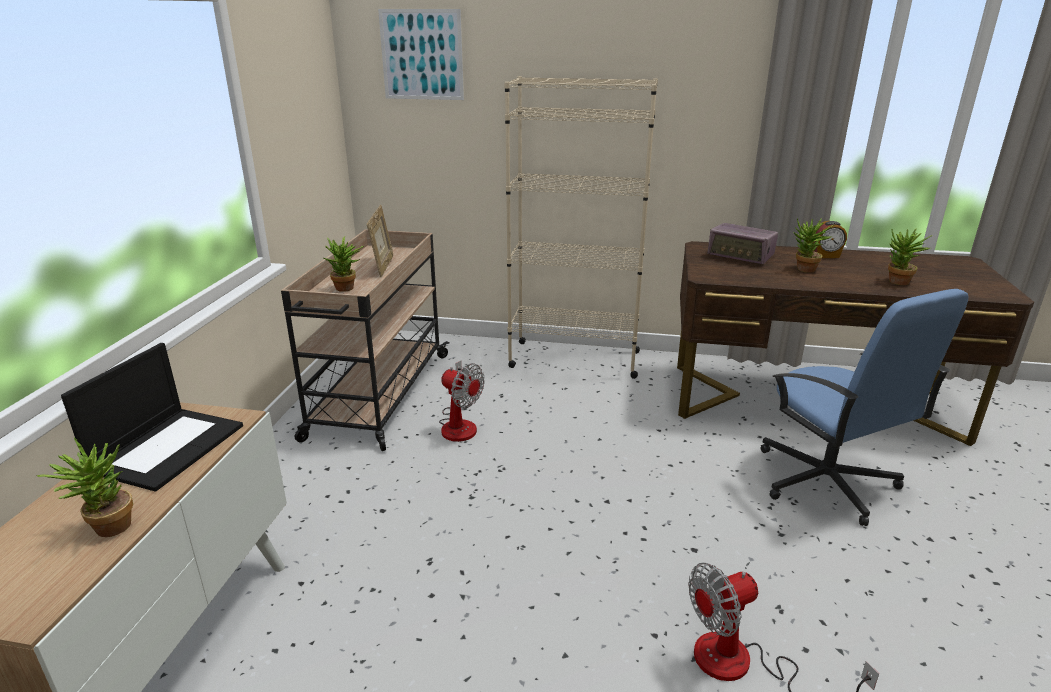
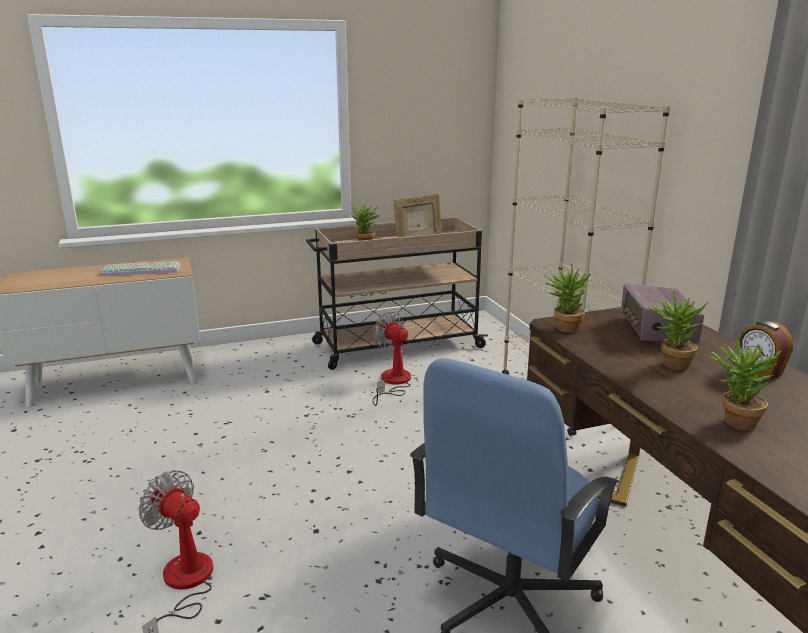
camera: 60 degrees right, 5 degrees down
(105, 528) = (68, 281): potted plant -> potted plant (563, 327)
(168, 447) = (142, 270): laptop -> keyboard
(422, 55) = (533, 75): picture -> none
(459, 424) = (393, 383): fan -> fan turned 135 degrees clockwise

